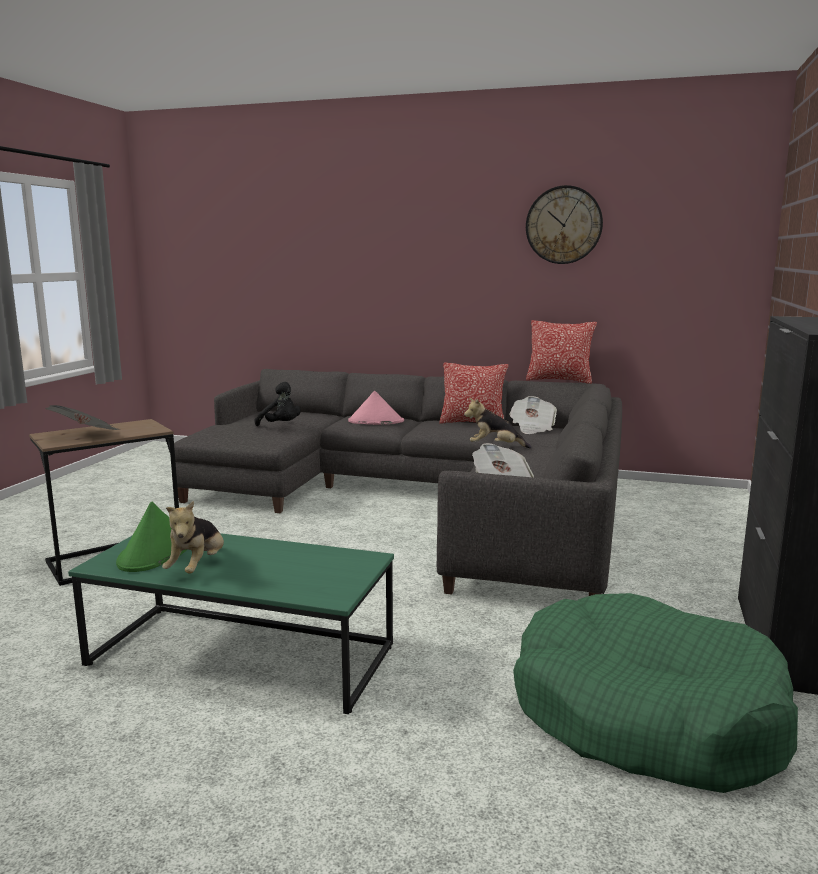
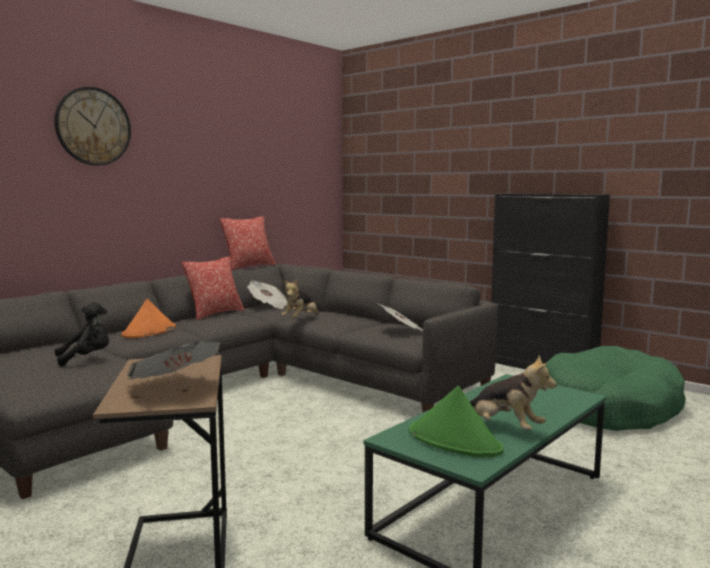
camera: 65 degrees left, 5 degrees down
(375, 421) = (149, 332): pink hat -> orange hat
(563, 225) = (231, 137): wall clock -> wall clock (93, 126)

